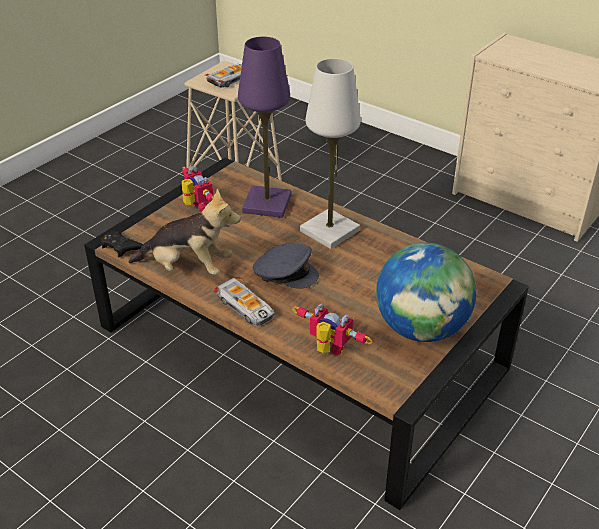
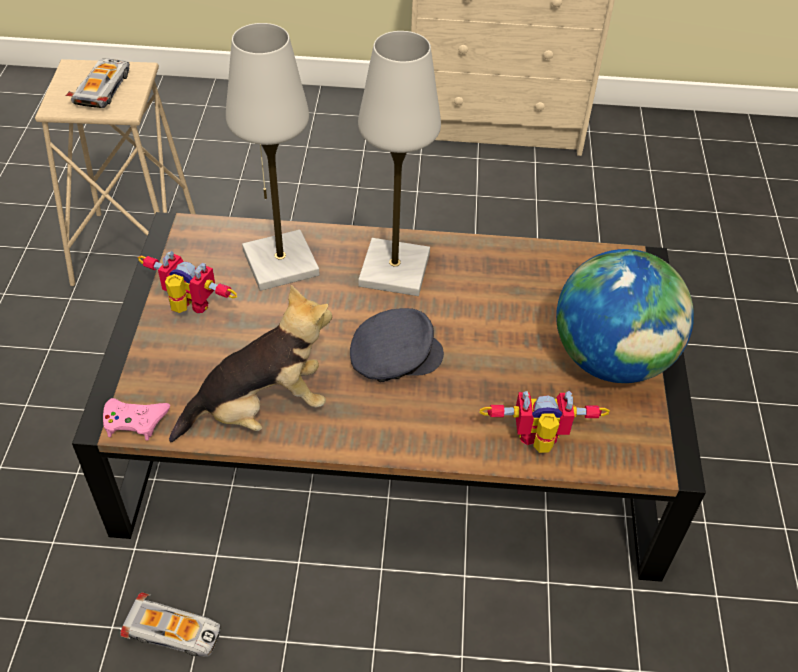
camera: 35 degrees left, 10 degrees up
(121, 247) = (134, 421): black game controller -> pink game controller
(245, 307) = (389, 431): toy car -> toy car (174, 631)
(267, 204) = (280, 263): purple table lamp -> white table lamp

